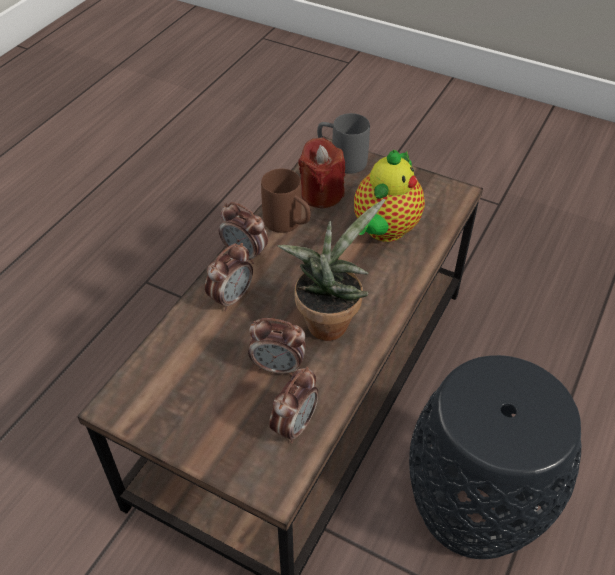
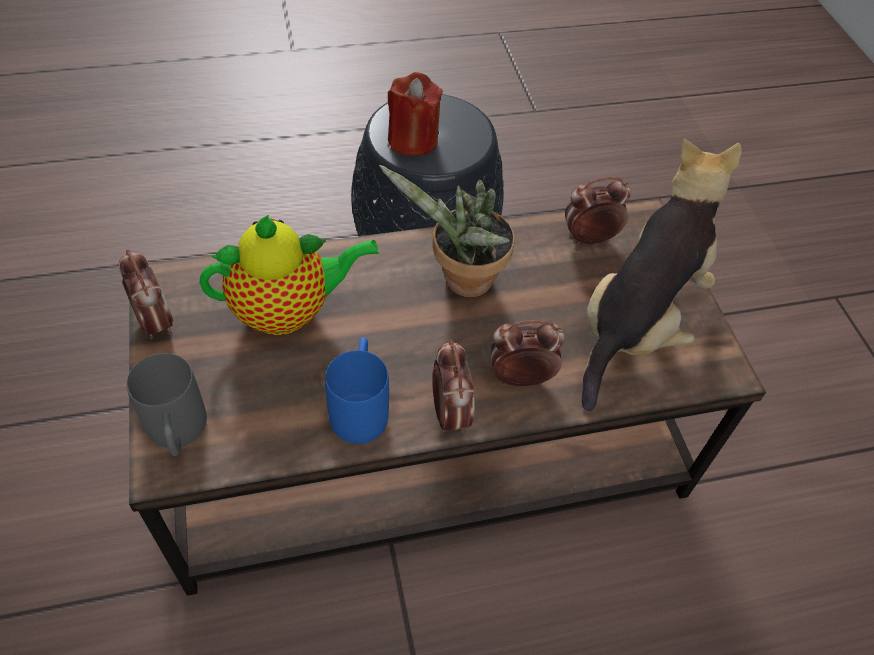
camera: 135 degrees left, 5 degrees up
(199, 390) = (637, 322): none -> plush toy
(278, 367) = (551, 284): alarm clock -> alarm clock (155, 322)
(288, 224) = (360, 406): brown mug -> blue mug
(321, 194) = (273, 410): red candle -> red candle (413, 140)

